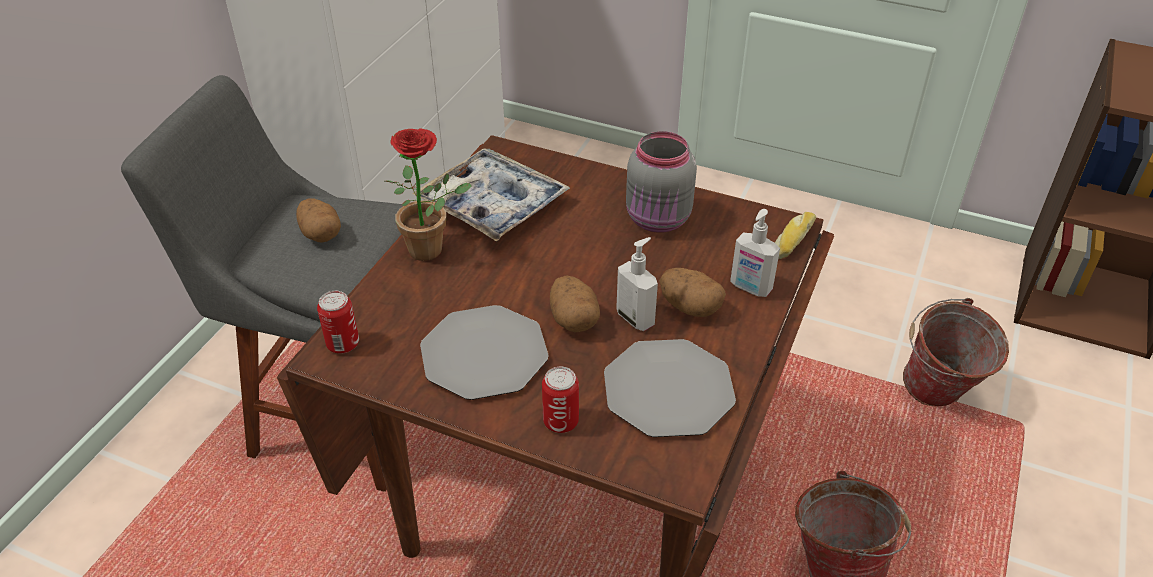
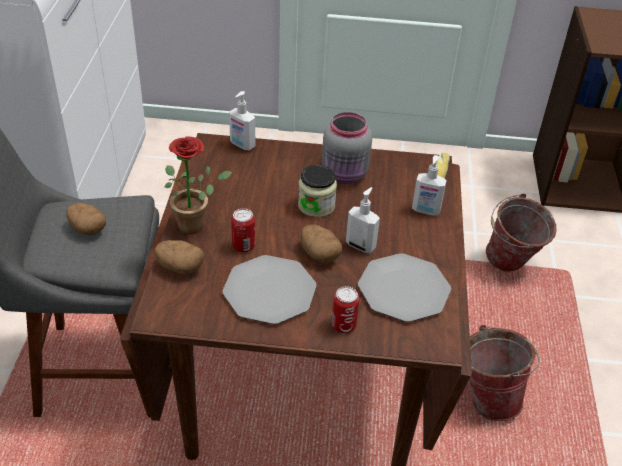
camera: 20 degrees left, 0 degrees up
(343, 344) = (164, 305): can -> can (243, 246)
(492, 204) = (224, 184): tray -> none
(539, 159) = (242, 145): none -> soap dispenser
(600, 254) = (316, 205): none -> jar
(689, 307) = (392, 231): potato -> potato (179, 267)

